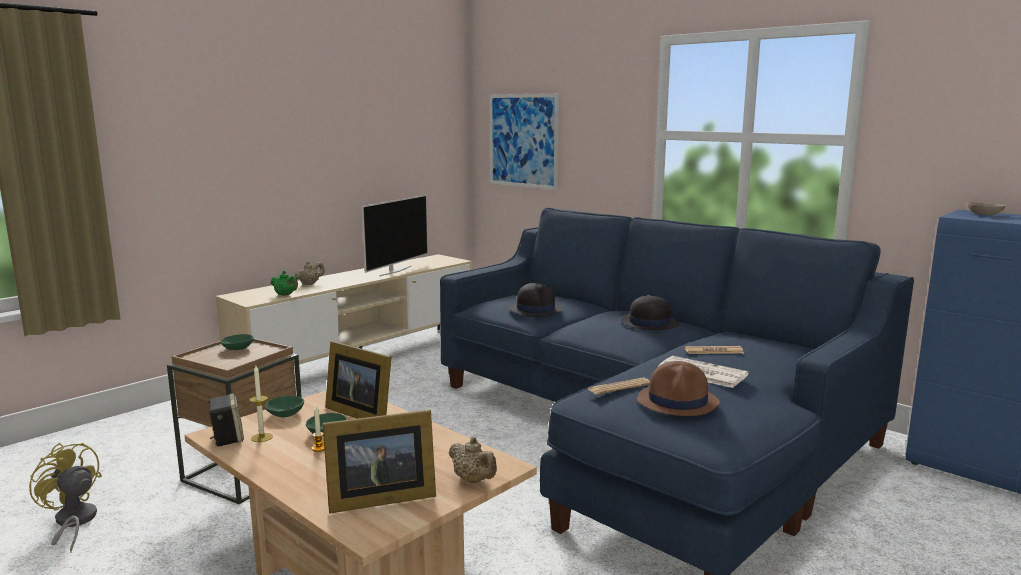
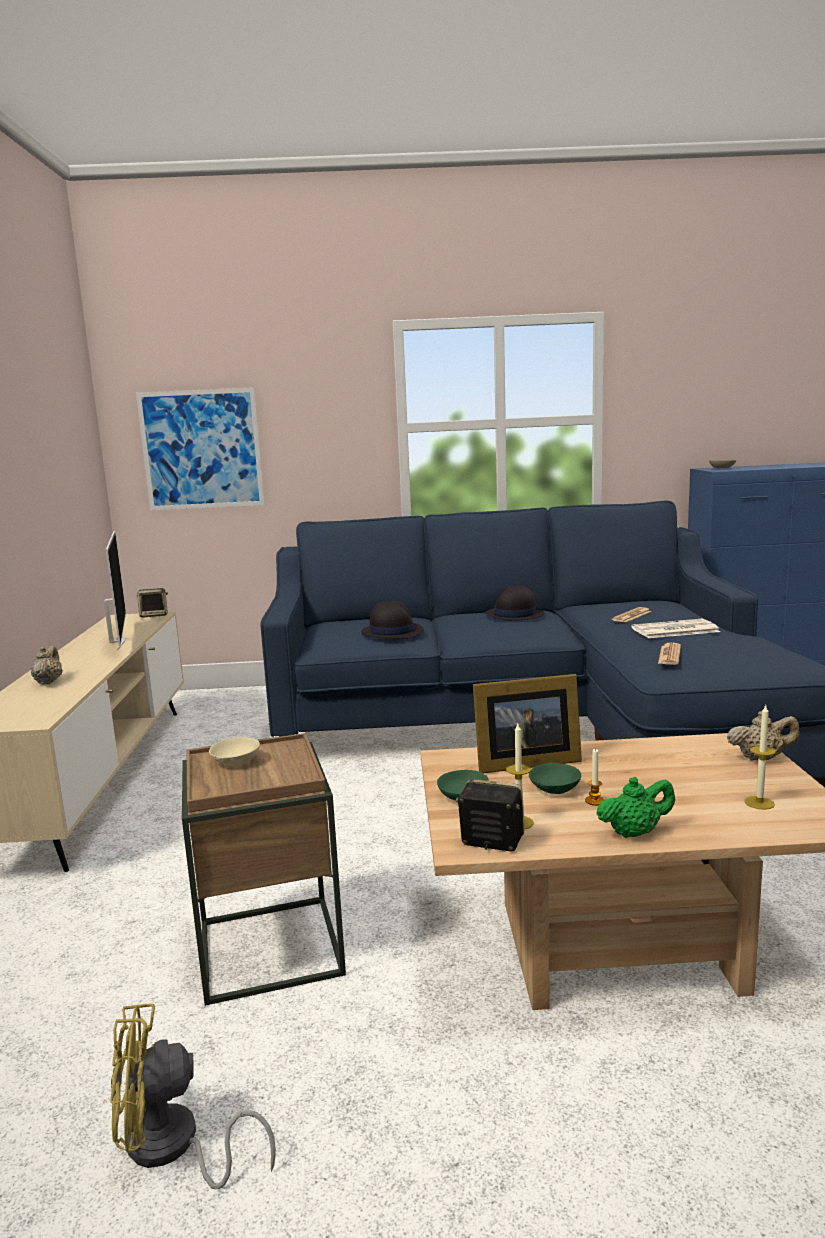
camera: 45 degrees left, 0 degrees up
(239, 348) = (237, 761): green bowl -> beige bowl
(285, 295) = (60, 701): green teapot -> green teapot (634, 832)
(378, 498) = (759, 803): picture frame -> candle
(455, 260) = (154, 615): none -> speaker
(678, 402) = (728, 650): brown hat -> none

